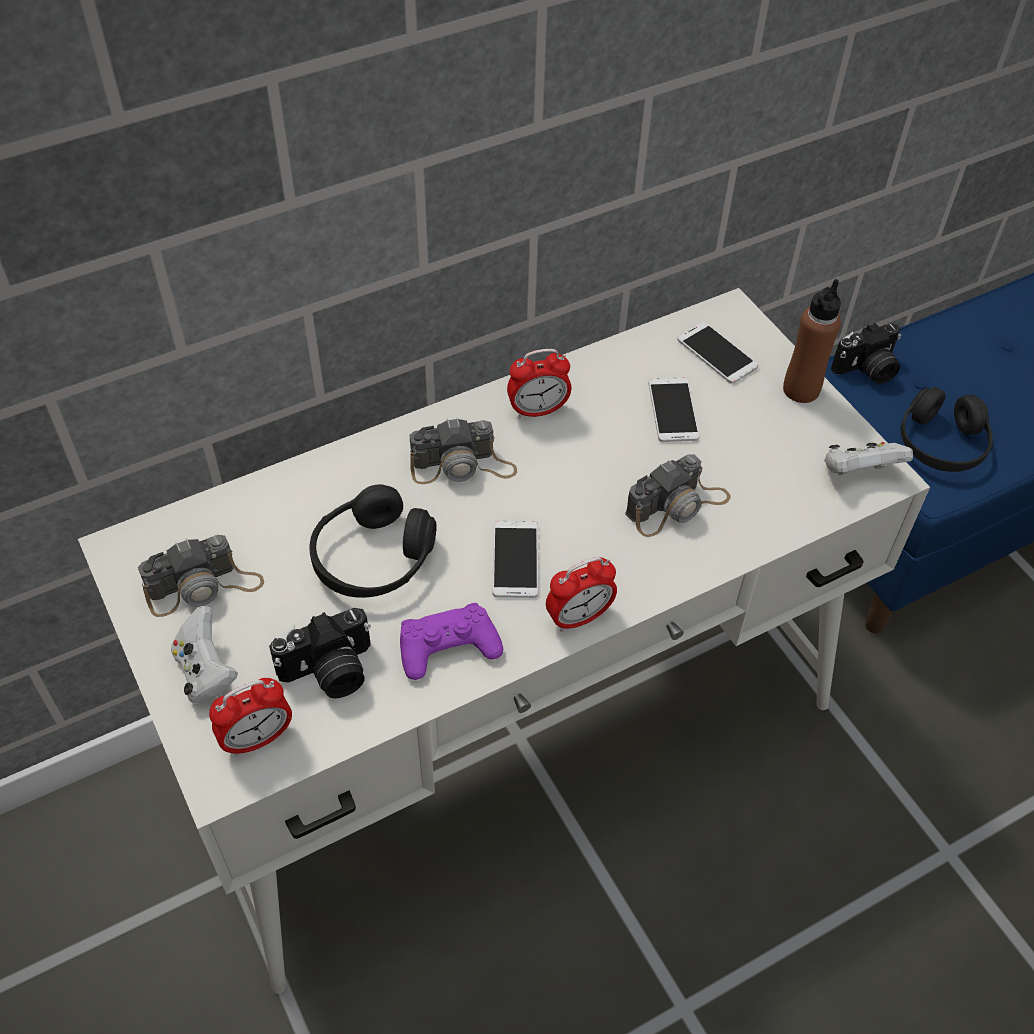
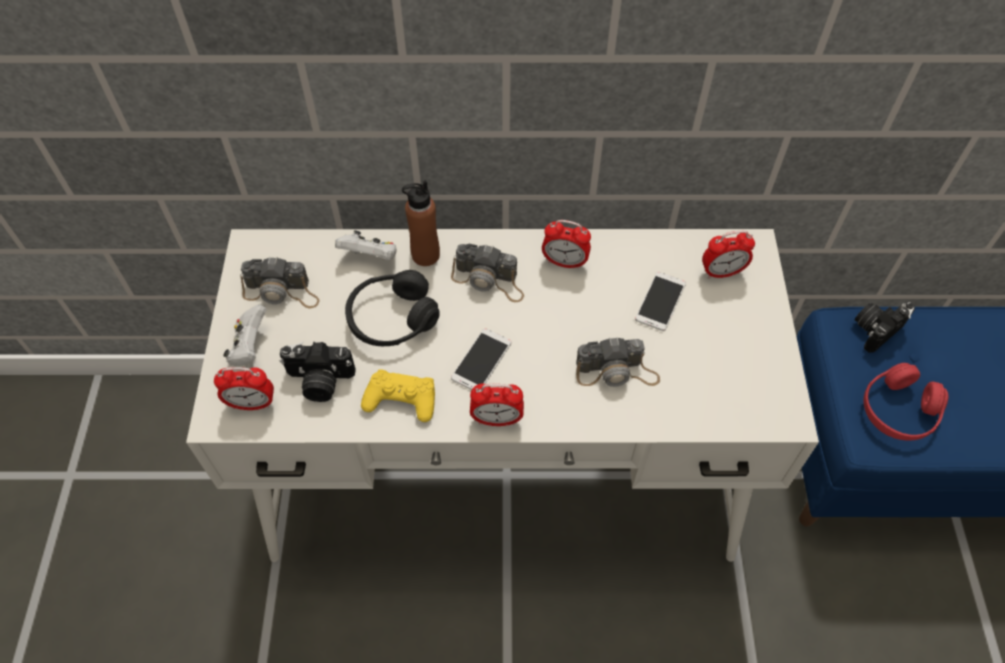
camera: 30 degrees right, 5 degrees up
(448, 646) = (401, 399): purple game controller -> yellow game controller
(717, 353) = (722, 272): phone -> alarm clock
(801, 389) = (767, 325): brown bottle -> brown bottle (425, 255)
(859, 472) = (769, 407): white game controller -> white game controller (370, 257)
(867, 370) = (875, 329): camera -> camera turned 135 degrees clockwise
(941, 443) = (898, 410): black headphones -> red headphones

